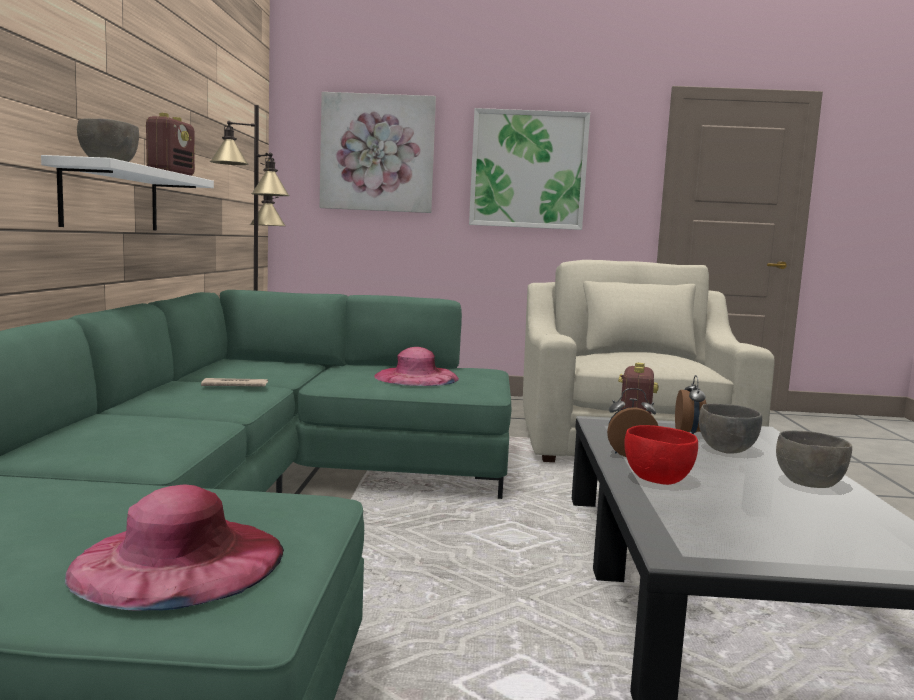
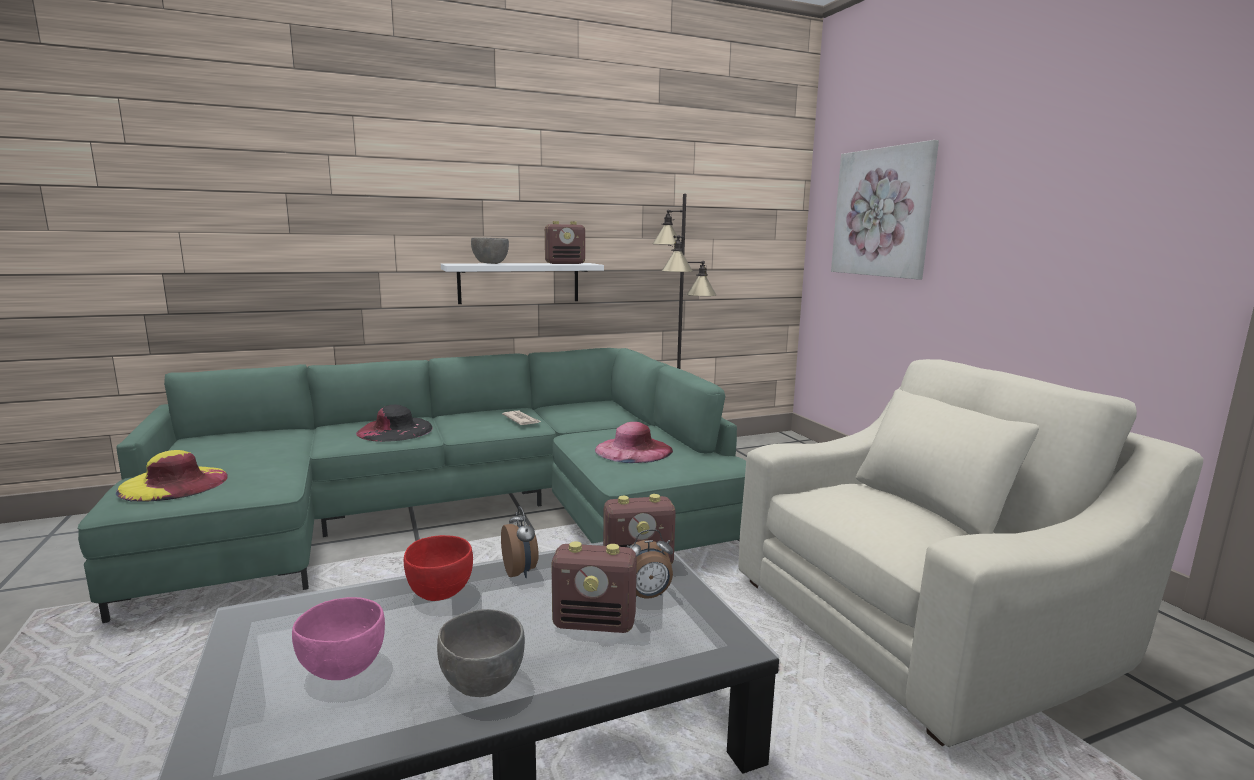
camera: 65 degrees right, 5 degrees up
(149, 427) = (395, 430): none -> black hat
(179, 559) = (174, 483): pink hat -> yellow hat
(528, 170) = (1035, 222): picture -> none
(726, 450) = (595, 623): grey bowl -> radio
(789, 520) = (342, 668): none -> pink bowl

